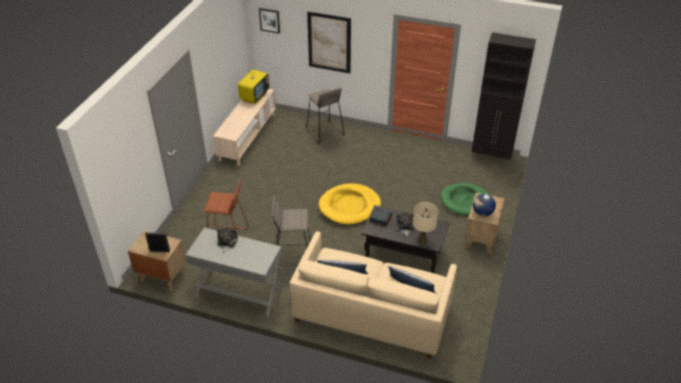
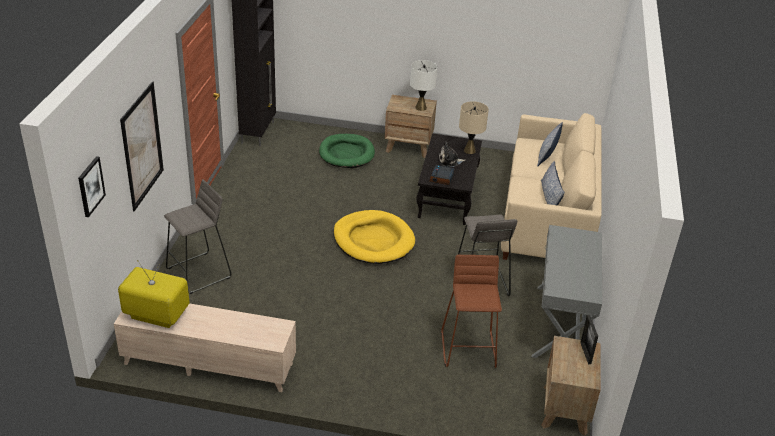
camera: 100 degrees left, 5 degrees down
(226, 242) = (563, 269): plush toy -> none
(482, 213) = (421, 107): globe -> white table lamp

